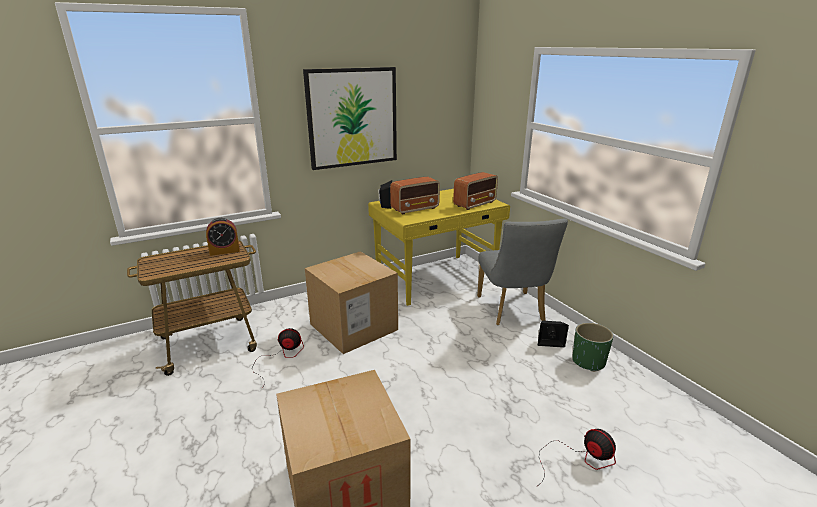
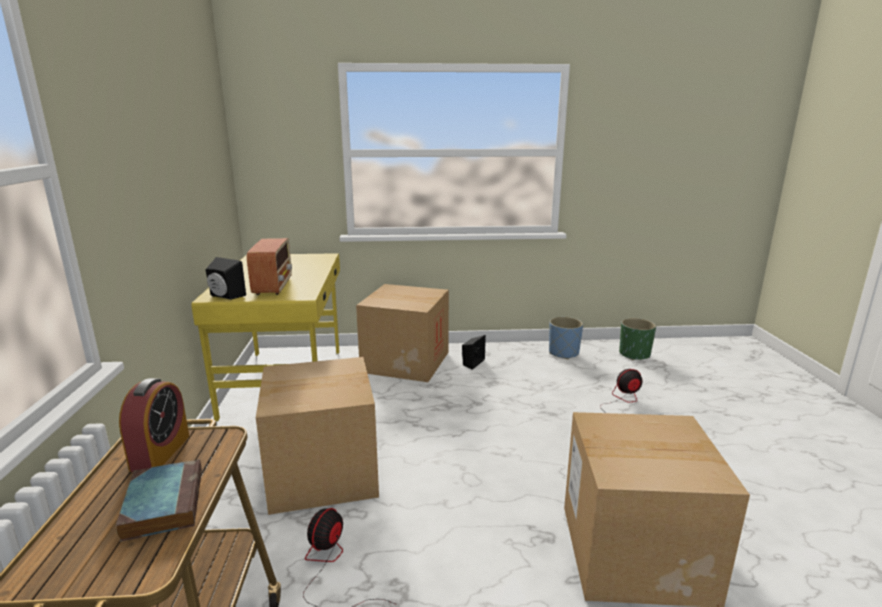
camera: 65 degrees left, 5 degrees down
(188, 263) = (163, 503): none -> book
(352, 118) = (153, 162): picture -> none
(475, 204) = (311, 262): radio -> none
(512, 311) = (405, 362): grey chair -> cardboard box
(588, 362) = (512, 357): green planter -> green planter (634, 354)
(645, 394) = (563, 353): none -> blue planter

